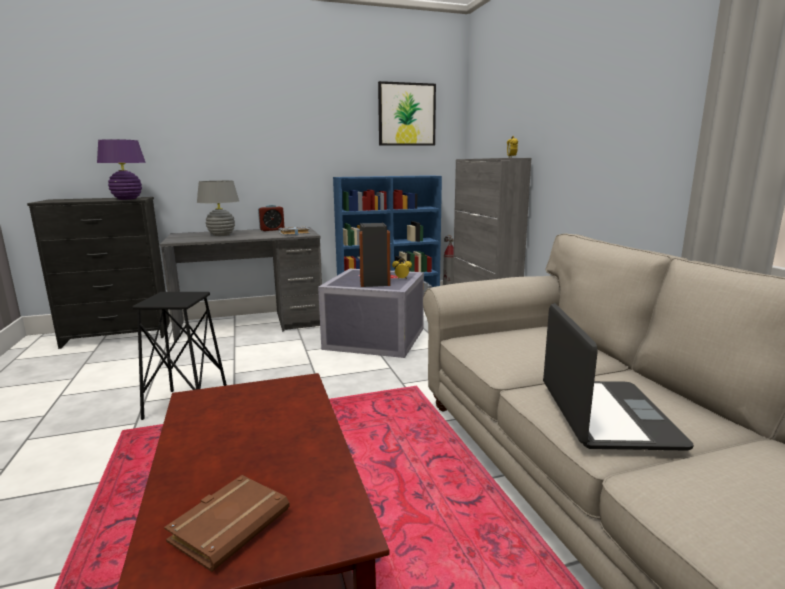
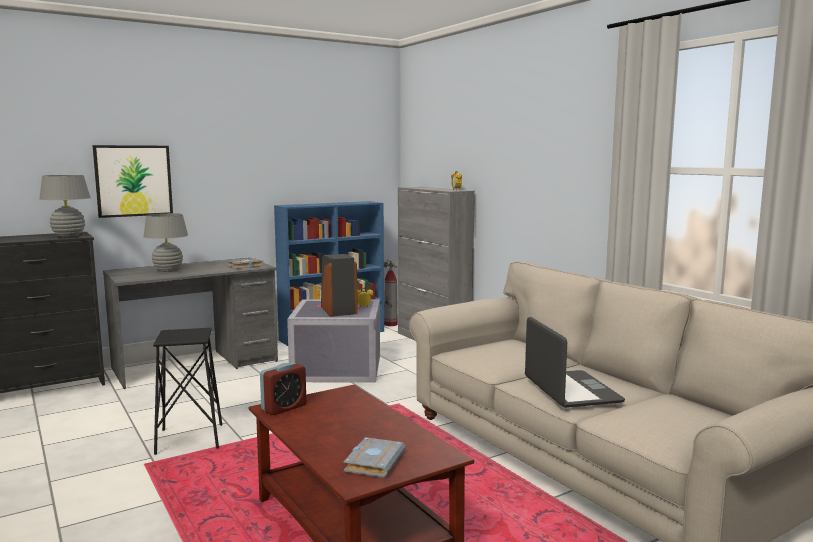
camera: 15 degrees left, 5 degrees down
(127, 199) = (68, 236): purple table lamp -> grey table lamp
(229, 524) = (373, 461): brown book -> grey book
(272, 230) = (215, 262): alarm clock -> alarm clock (284, 408)
(406, 114) = (345, 142): picture -> picture (133, 180)

